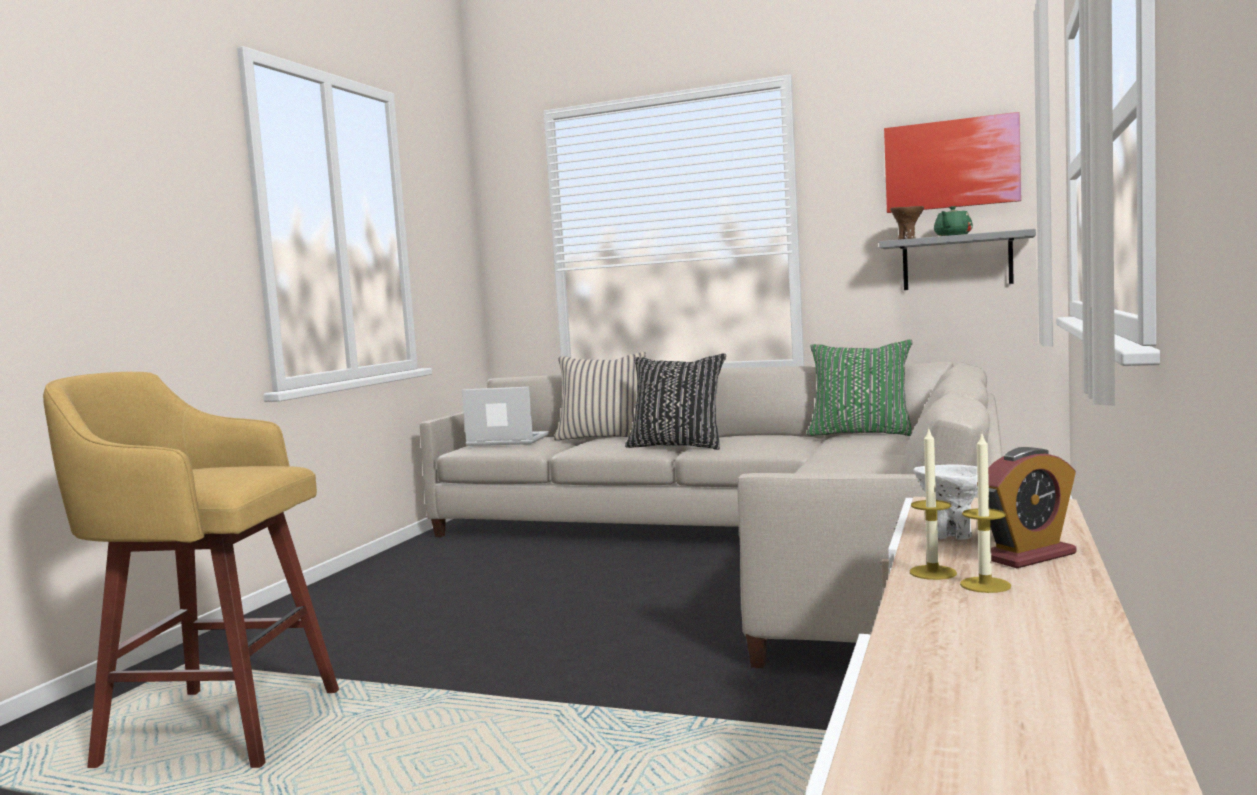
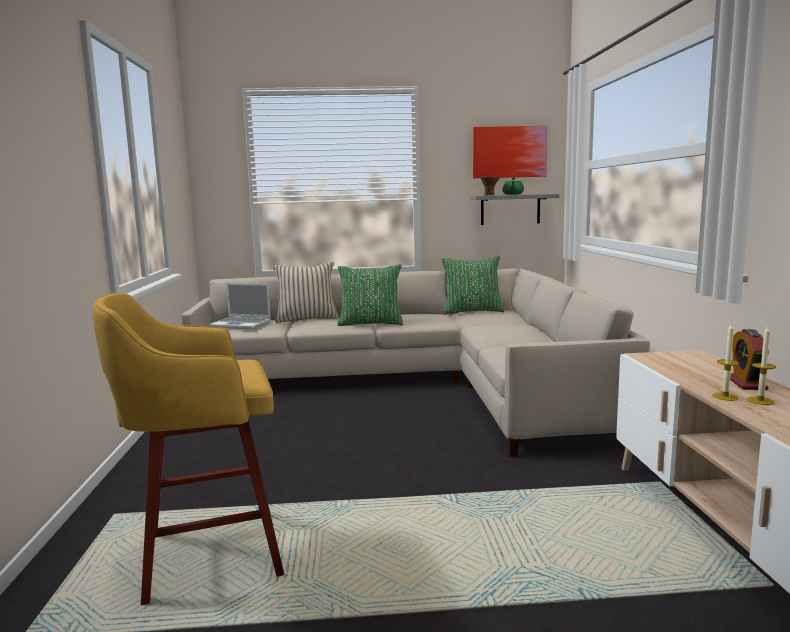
camera: 25 degrees left, 5 degrees up
(506, 441) = (241, 324): laptop -> laptop turned 150 degrees counterclockwise
(677, 446) = (370, 323): black pillow -> green pillow
(951, 535) = (690, 375): white bowl -> none
(1028, 556) = (746, 383): alarm clock -> alarm clock turned 150 degrees clockwise

